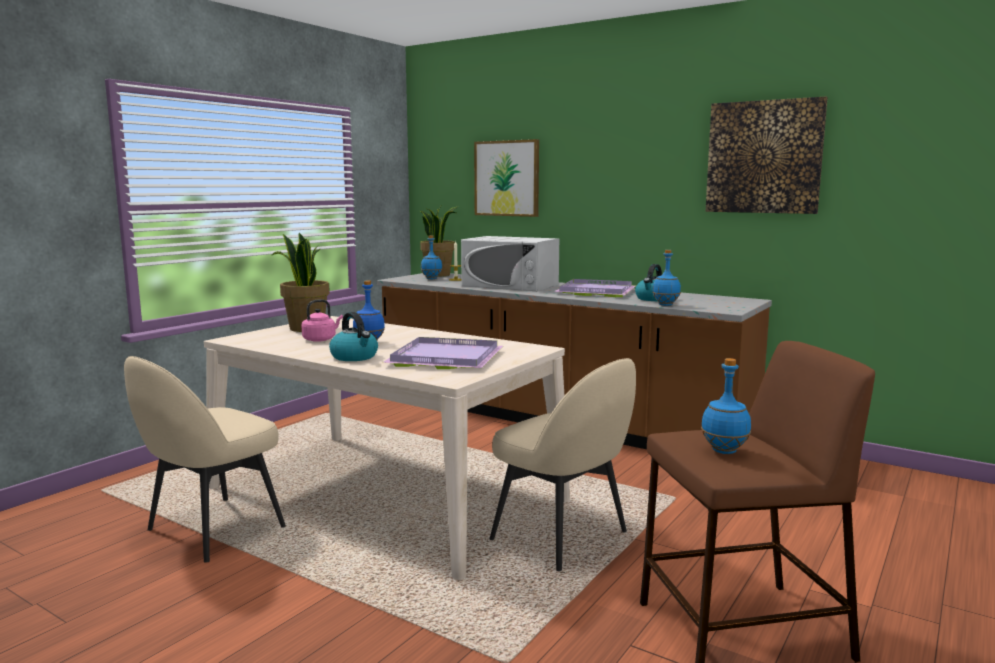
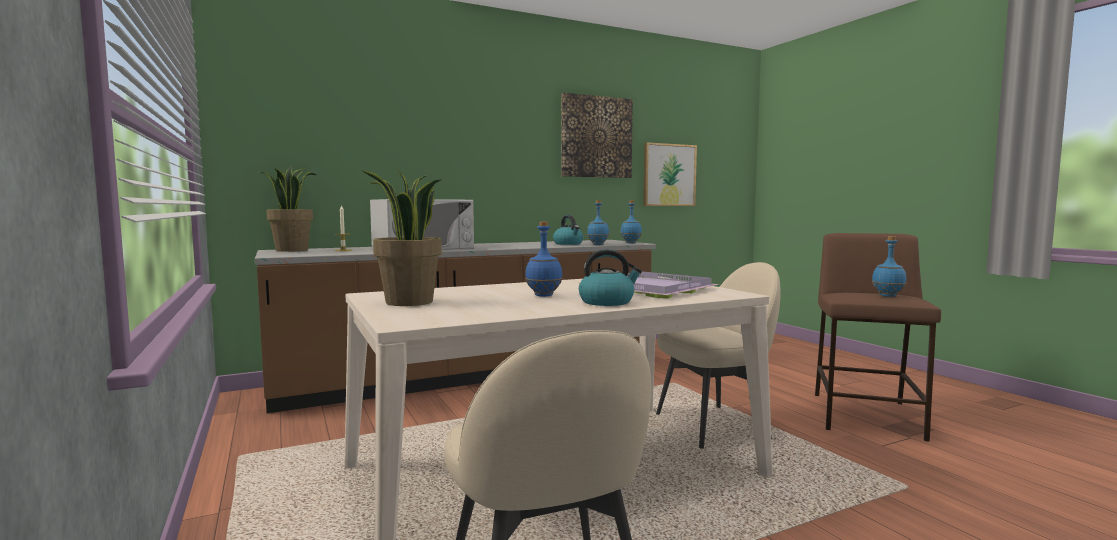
camera: 60 degrees left, 5 degrees down
(321, 339) = (490, 303): pink kettle -> none
(431, 279) = (312, 252): blue bottle -> blue bottle (630, 243)
(507, 178) = (364, 140): picture -> picture (669, 175)
(597, 292) = (511, 245): purple tray -> none

